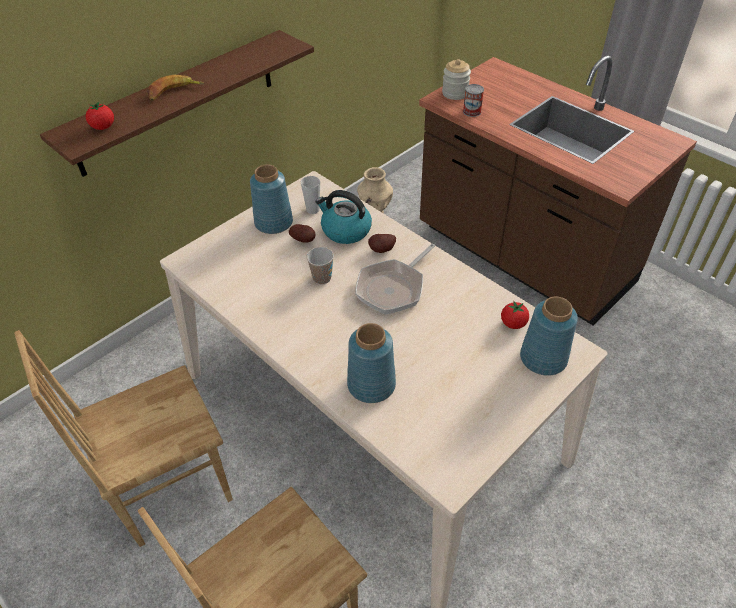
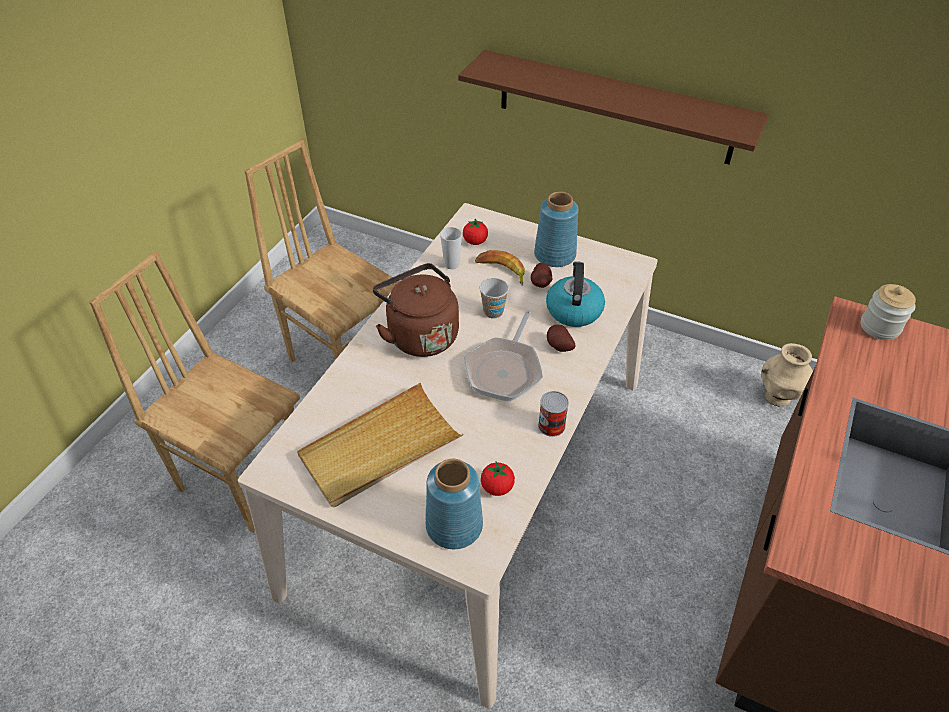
camera: 70 degrees right, 0 degrees up
(103, 127) = (512, 73): tomato -> tomato (475, 241)
(174, 92) = (592, 89): banana -> banana (501, 271)
(313, 209) = (592, 276): cup -> cup (451, 264)
(325, 333) = (420, 334): none -> brown kettle
(371, 385) = (367, 385): blue vase -> none
(393, 288) = (505, 370): frying pan -> frying pan turned 90 degrees counterclockwise
(451, 391) = (380, 448): none -> beige tray
(472, 111) = (849, 352): can -> can (551, 425)

